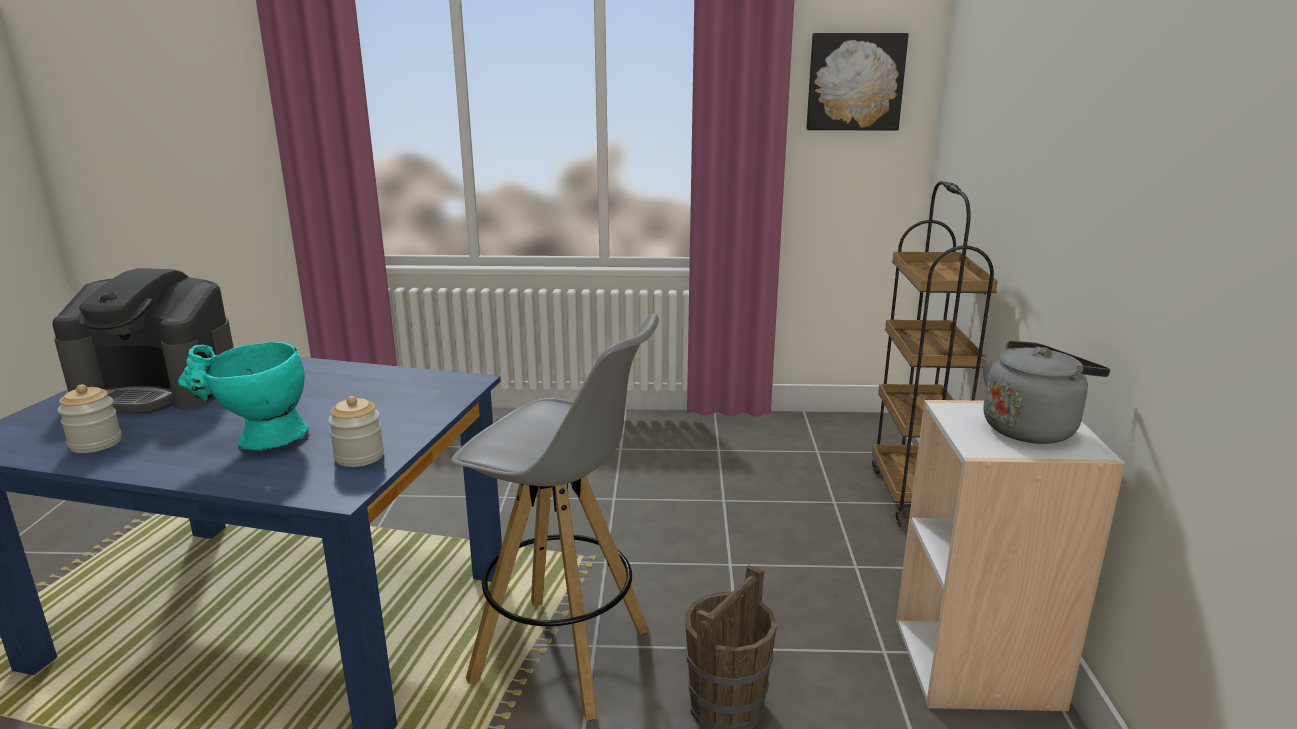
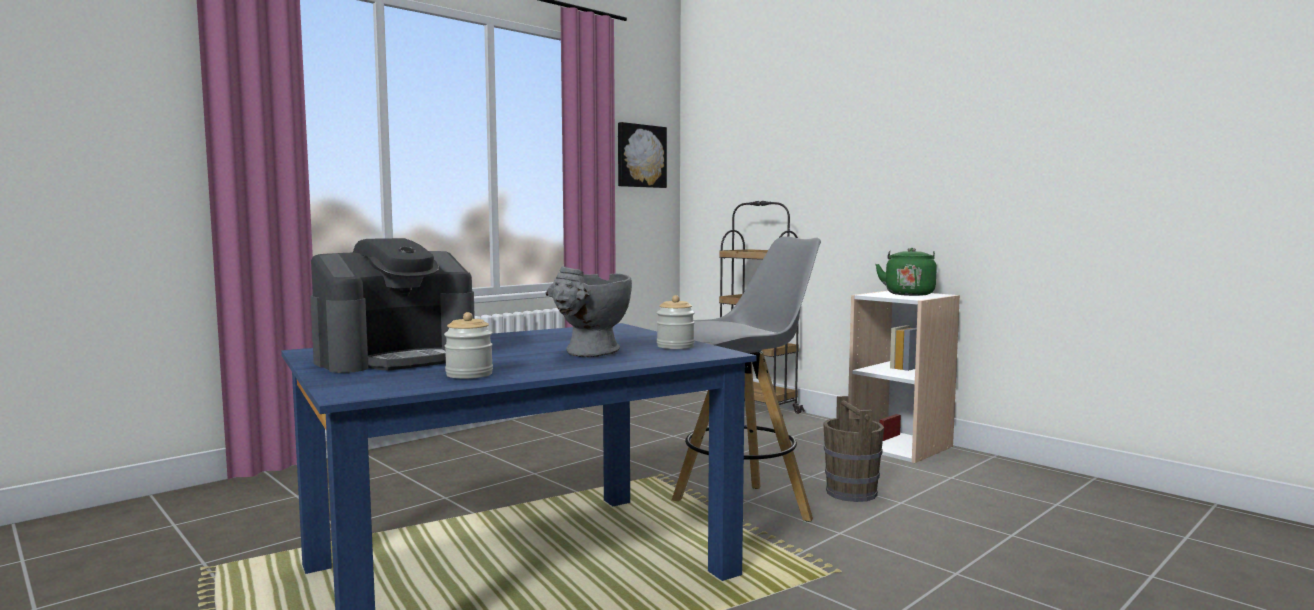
camera: 45 degrees left, 15 degrees down
(259, 441) = (589, 354): turquoise vase -> grey vase
(1031, 428) = (909, 294): grey kettle -> green kettle

